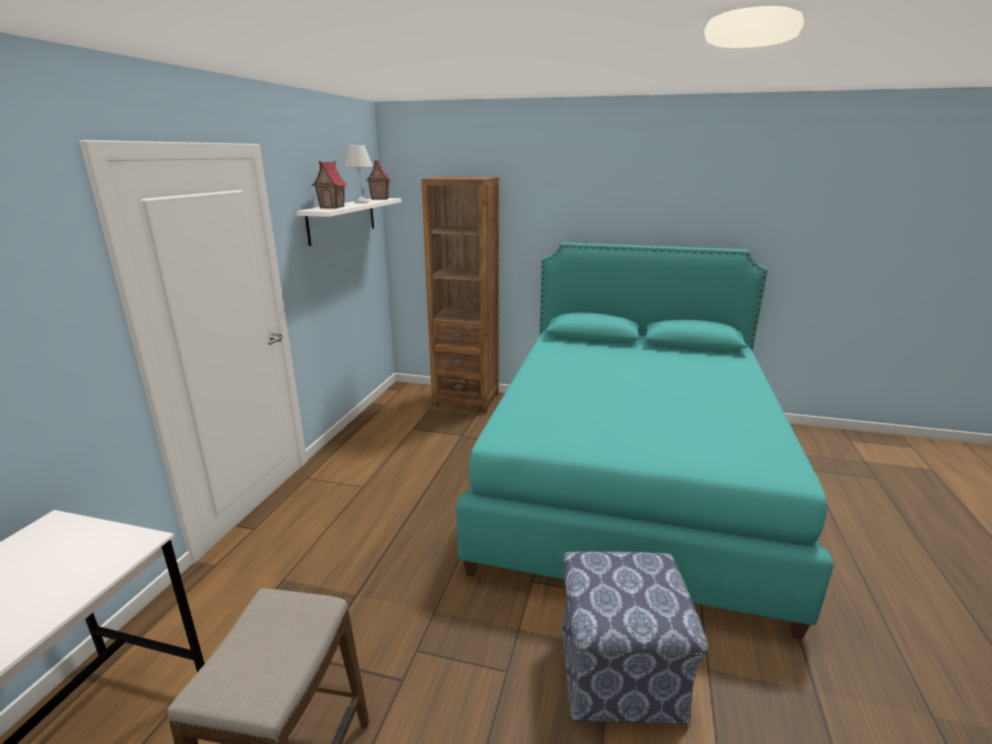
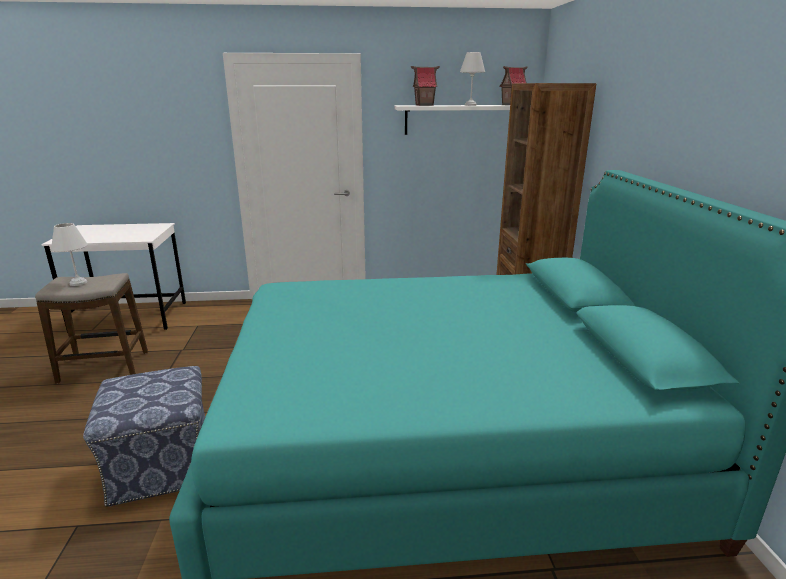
camera: 70 degrees right, 0 degrees up
(261, 656) = (78, 283): none -> white table lamp

